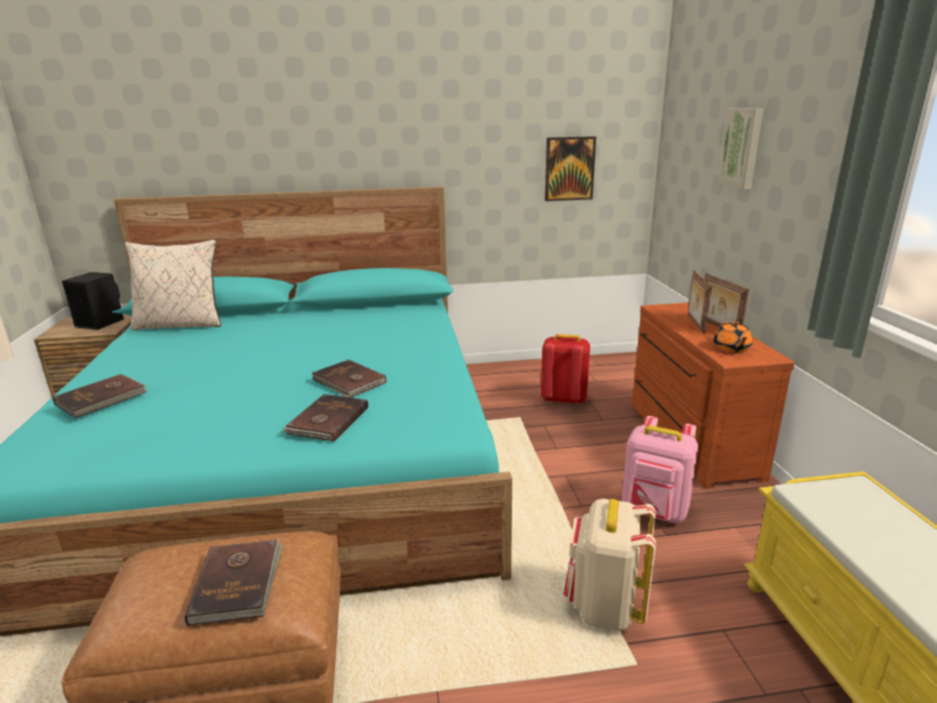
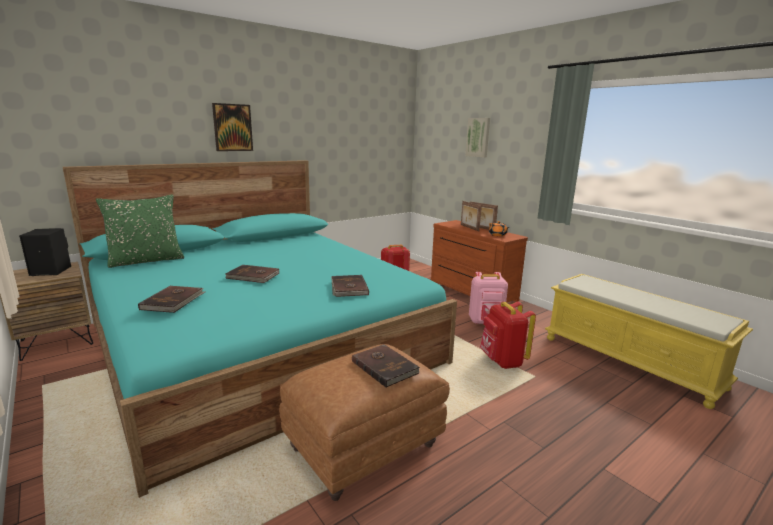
camera: 30 degrees left, 5 degrees down
(180, 325) = (146, 261): beige pillow -> green pillow
(348, 382) = (328, 272): brown book -> brown book (253, 276)
(569, 168) = (372, 151): picture -> picture (232, 127)
(604, 607) = (502, 361): beige backpack -> red backpack

